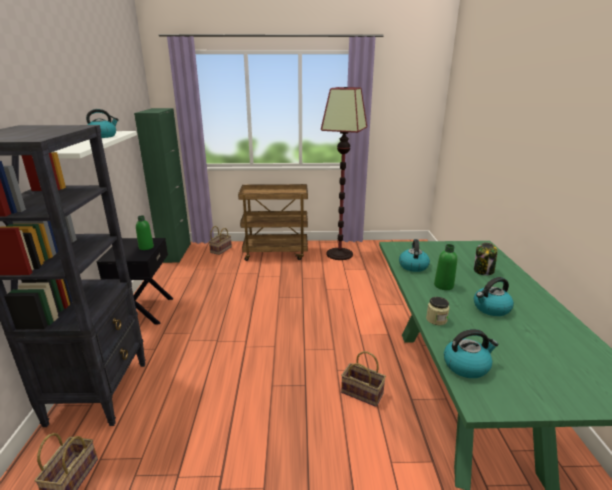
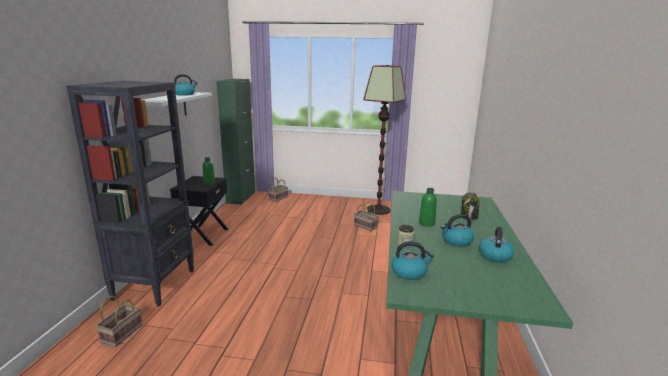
camera: 10 degrees right, 5 degrees down
(276, 253) = (323, 204): brown cart -> none
(363, 393) = (357, 310): basket -> basket (366, 226)
(413, 266) = (409, 209): kettle -> kettle (495, 255)

